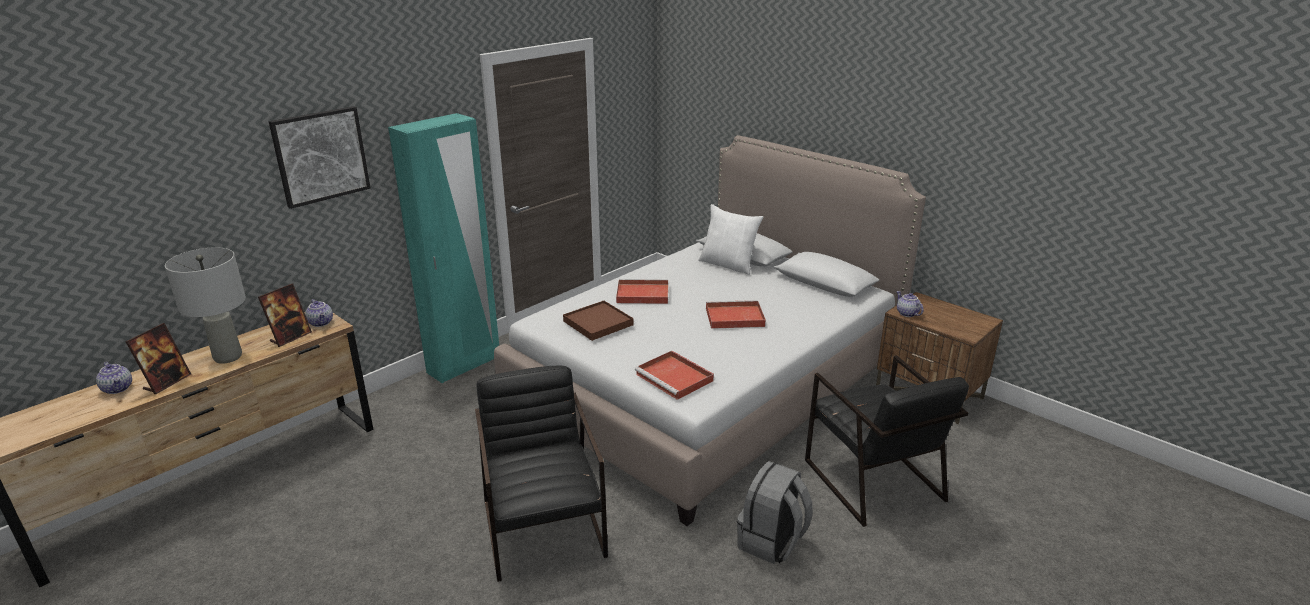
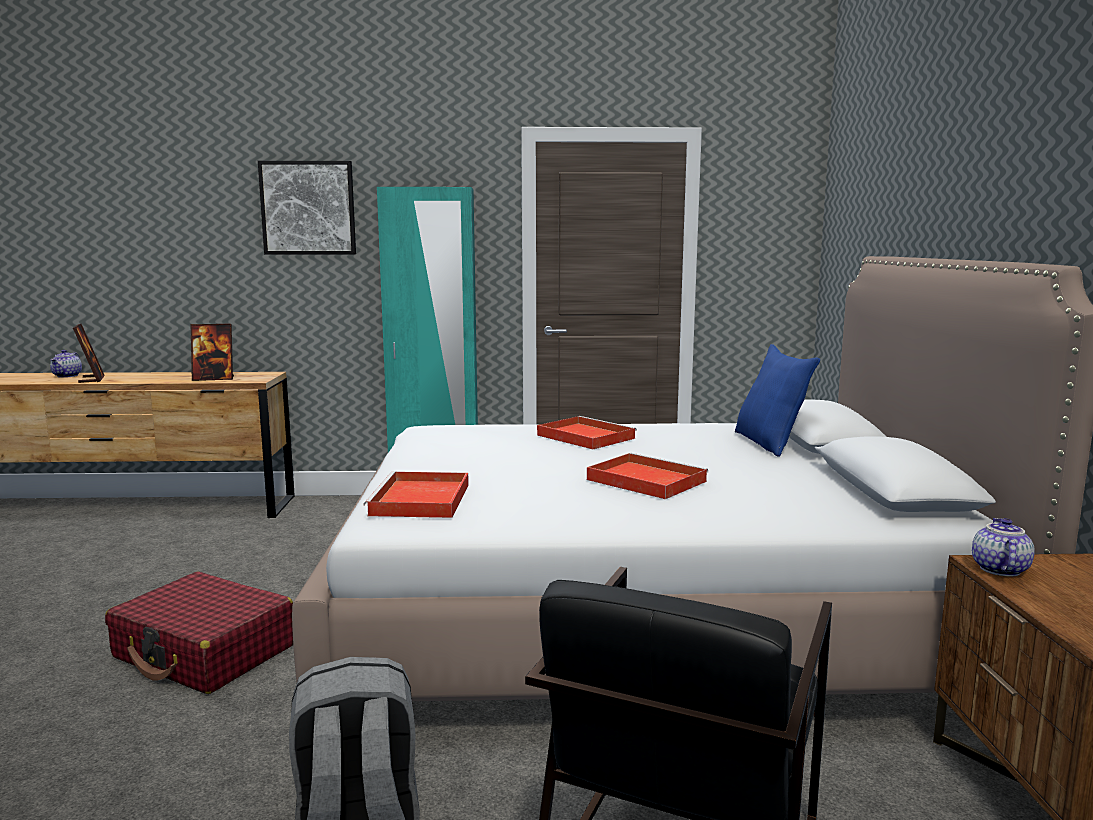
camera: 45 degrees right, 15 degrees down
(167, 382) = (91, 379): picture frame -> picture frame turned 90 degrees counterclockwise
(228, 357) = (154, 378): grey table lamp -> none
(321, 323) = (254, 377): teapot -> none
(544, 528) = (205, 652): black armchair -> red suitcase
(598, 323) = (471, 441): brown tray -> none
(728, 265) = (770, 443): white pillow -> blue pillow

